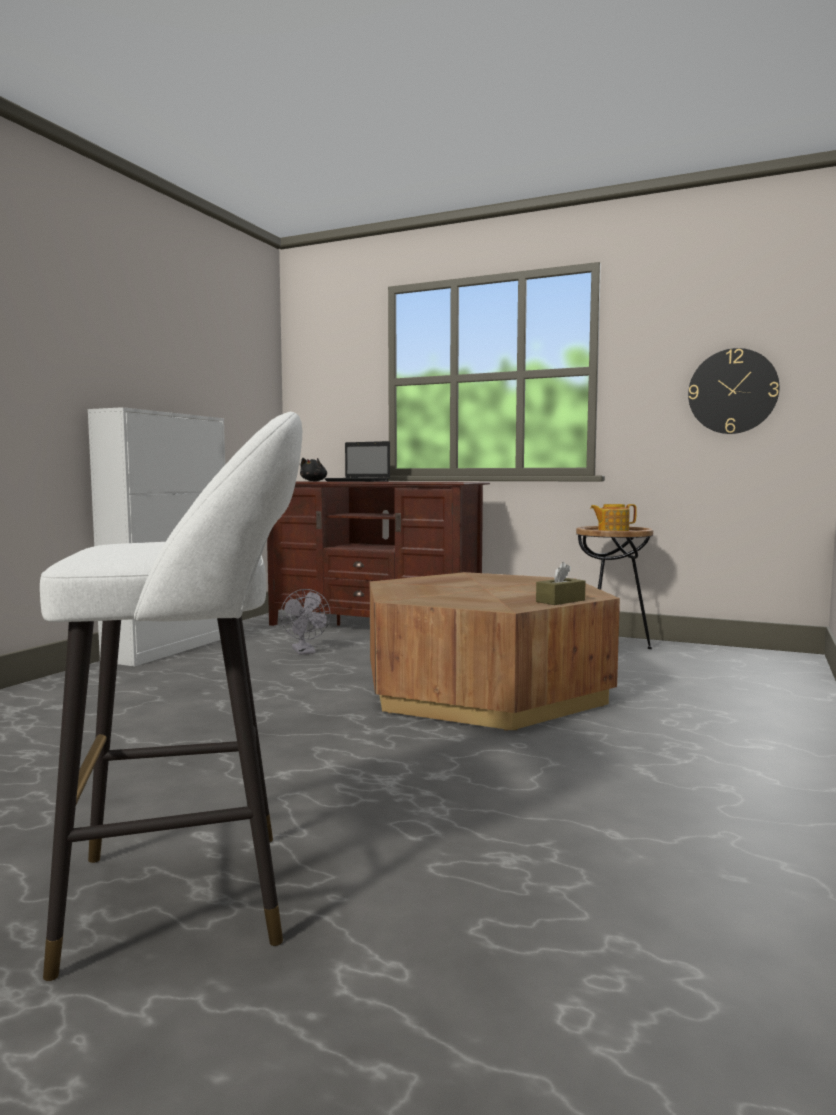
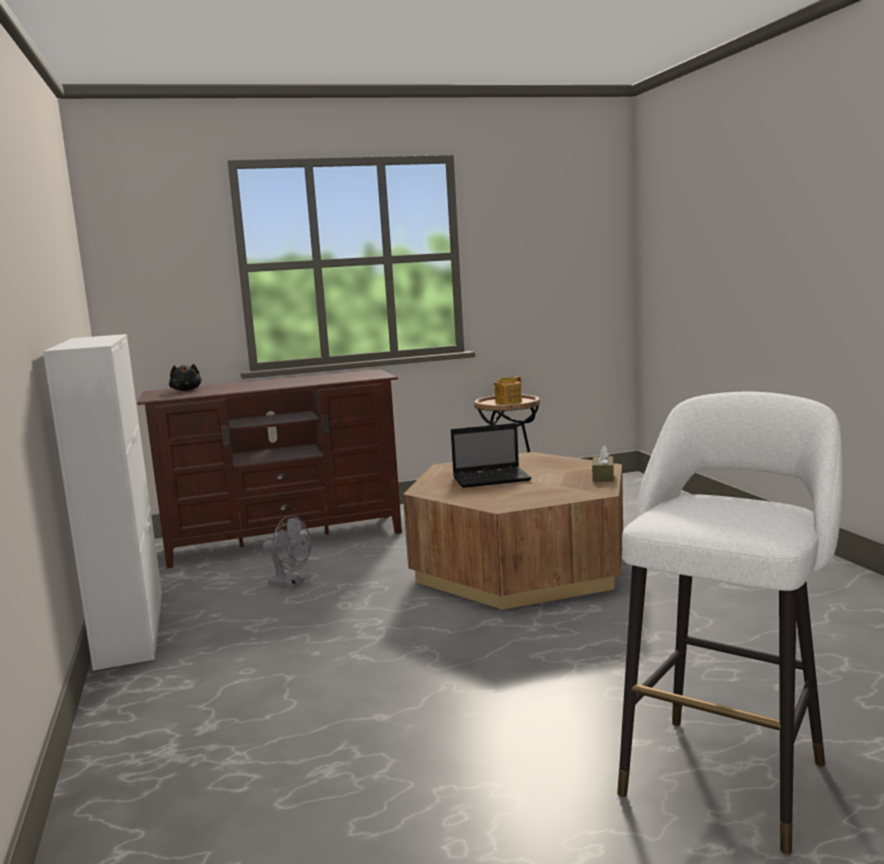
camera: 40 degrees left, 5 degrees up
(359, 481) = (247, 384): laptop -> laptop (493, 479)
(732, 391) = (565, 273): wall clock -> none

